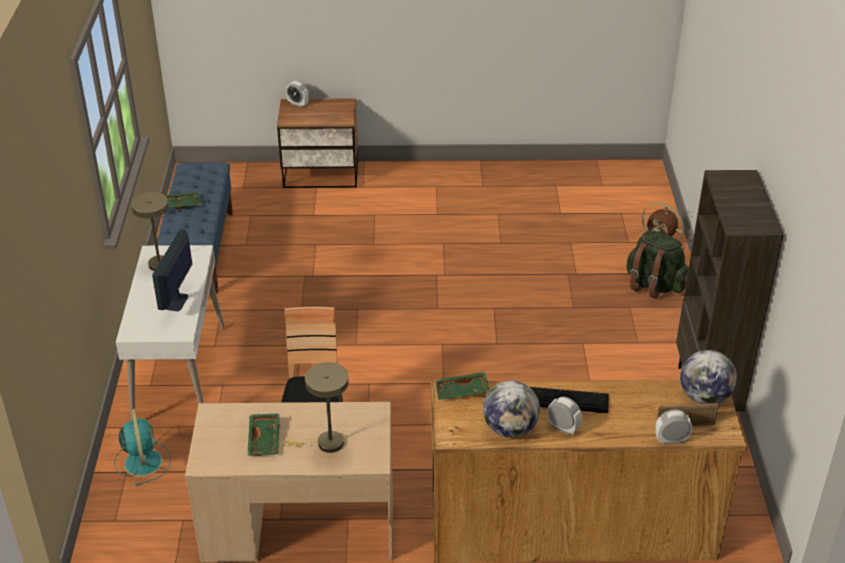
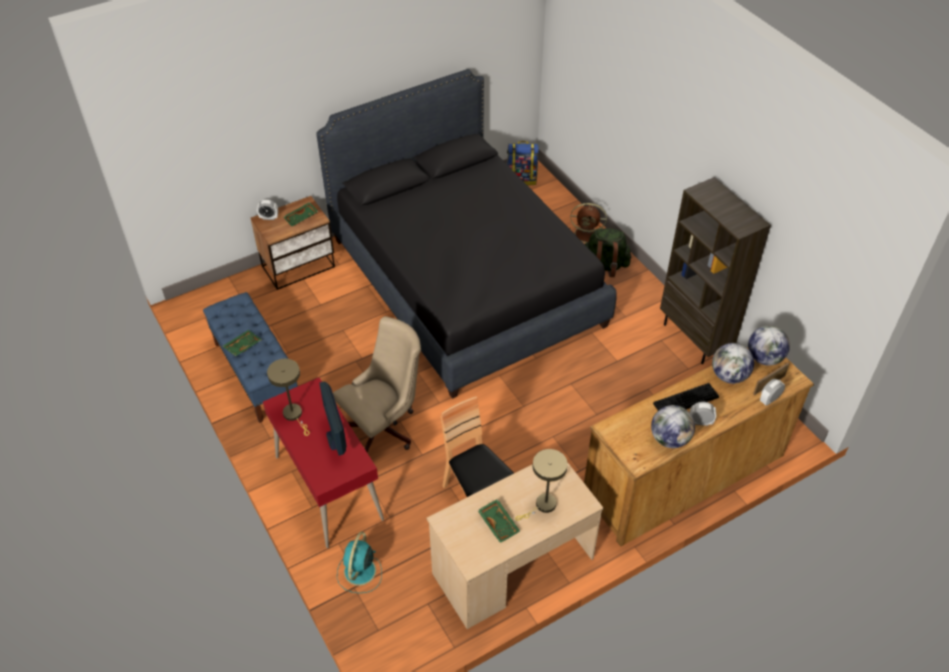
camera: 30 degrees left, 10 degrees up
(143, 461) = (359, 572): turquoise fan -> turquoise fan turned 120 degrees counterclockwise
(179, 375) = (328, 488): white desk -> red desk
(280, 344) = (384, 427): none -> beige office chair
(462, 392) = (617, 425): green tray -> green tray (301, 218)
(481, 245) = (466, 281): none -> black bed
(627, 173) = (522, 179): none -> backpack
(642, 398) = (729, 376): none -> globe

